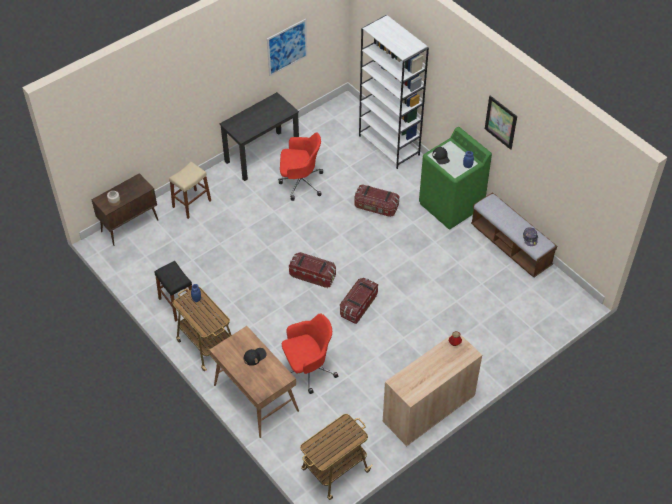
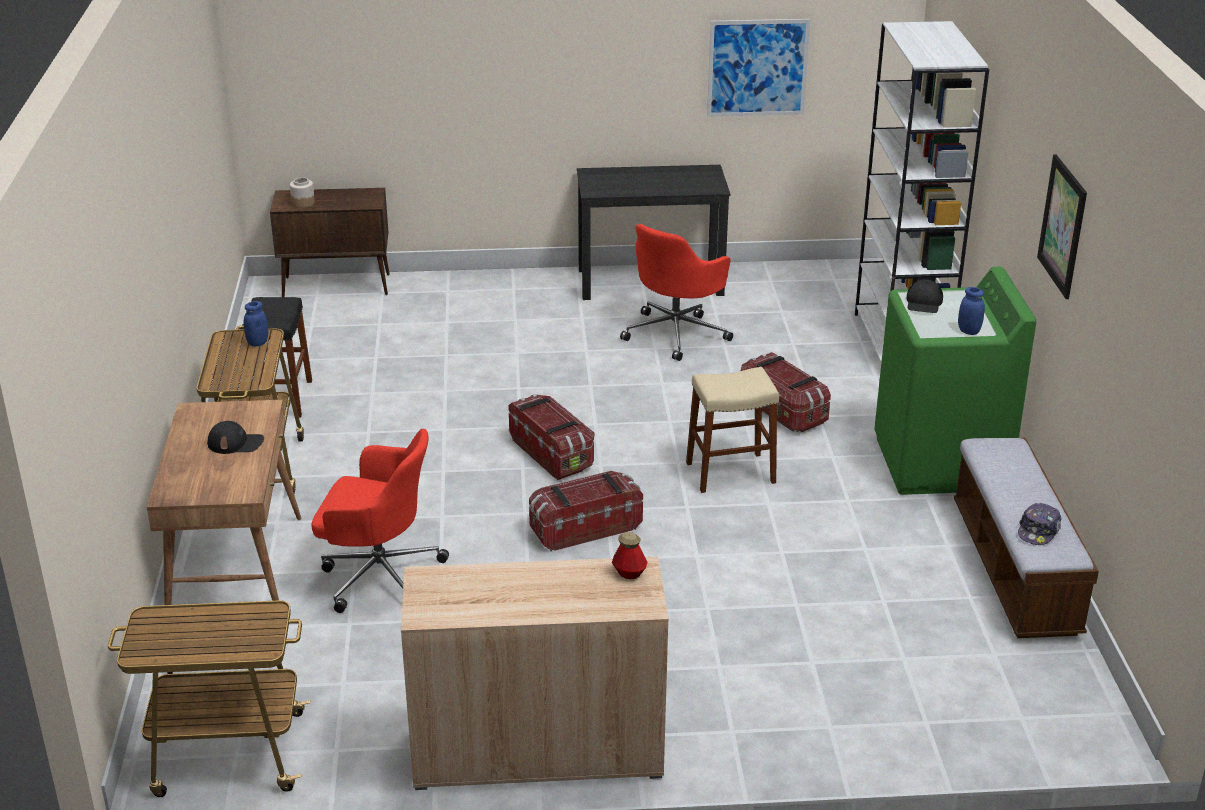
camera: 35 degrees right, 20 degrees down
(191, 204) = (463, 295): beige stool -> beige stool (730, 473)
(300, 182) = (676, 333): red office chair -> red office chair turned 90 degrees clockwise

